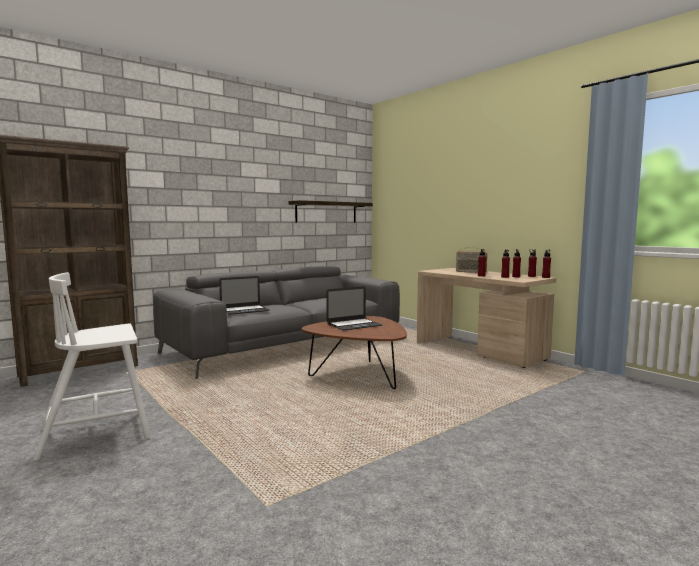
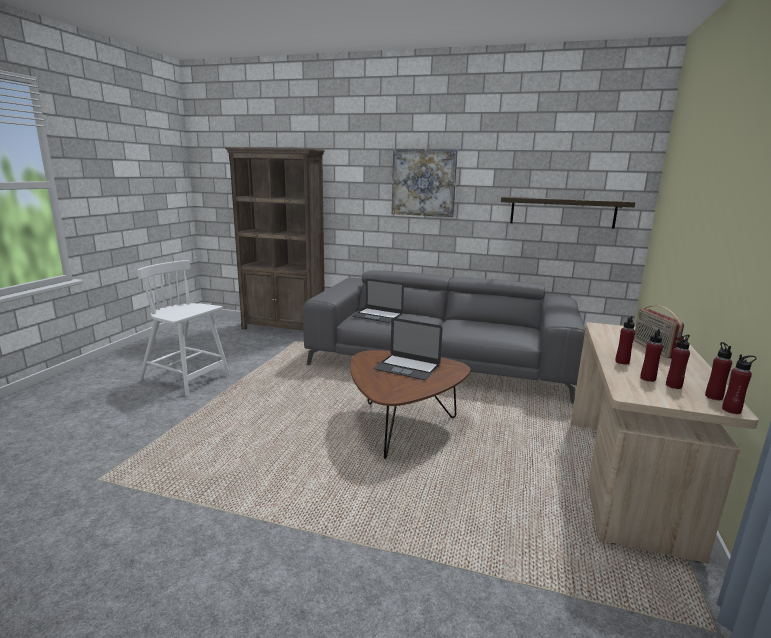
camera: 55 degrees right, 10 degrees up
(226, 189) = (423, 182): none -> picture

